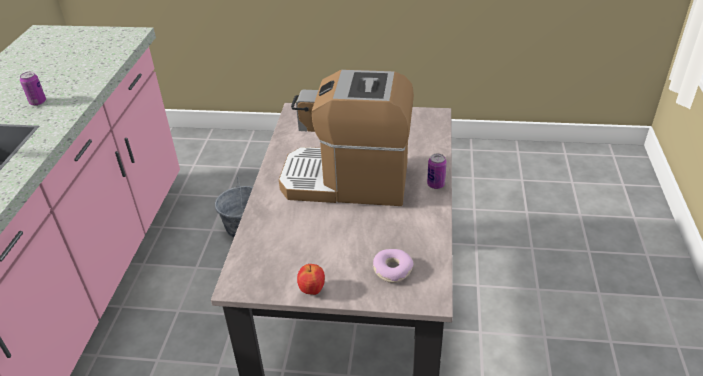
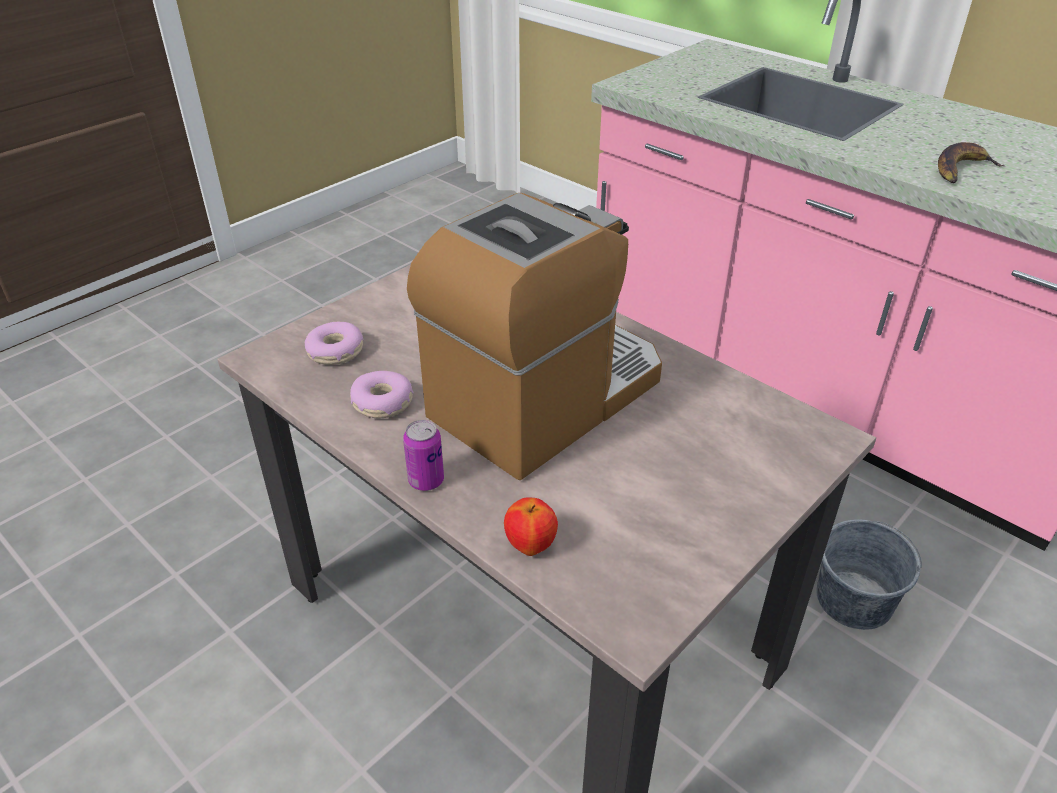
camera: 125 degrees right, 0 degrees up
(38, 102) = (916, 147): can -> none
(68, 85) = (961, 170): none -> banana
(312, 290) = (389, 291): apple -> apple (530, 546)
(409, 225) = (382, 403): none -> donut

